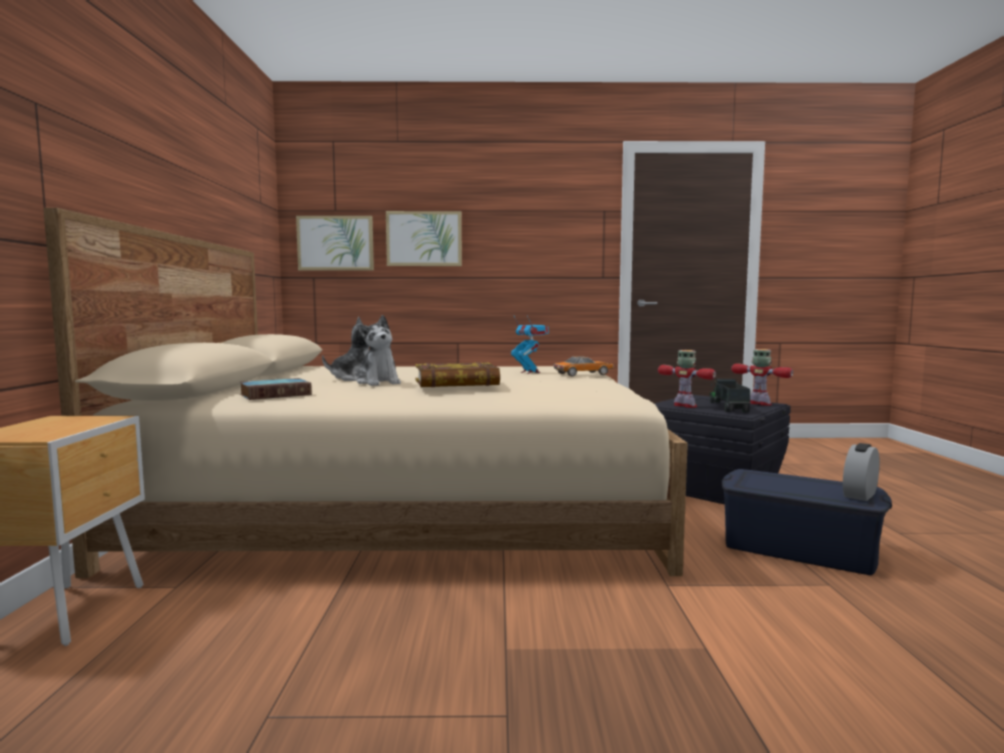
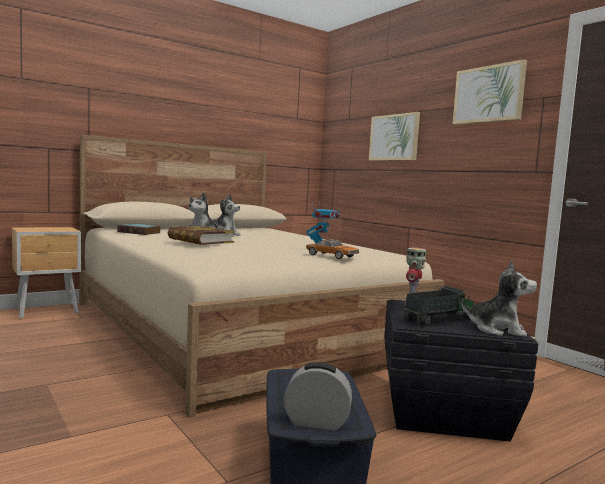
camera: 55 degrees right, 0 degrees up
(335, 243) = (346, 143): picture -> picture (488, 94)
(760, 404) = (497, 329): toy robot -> plush toy

